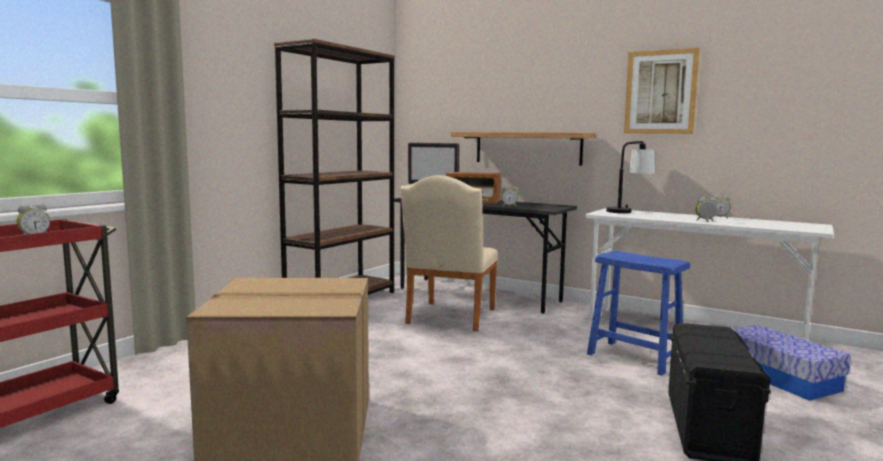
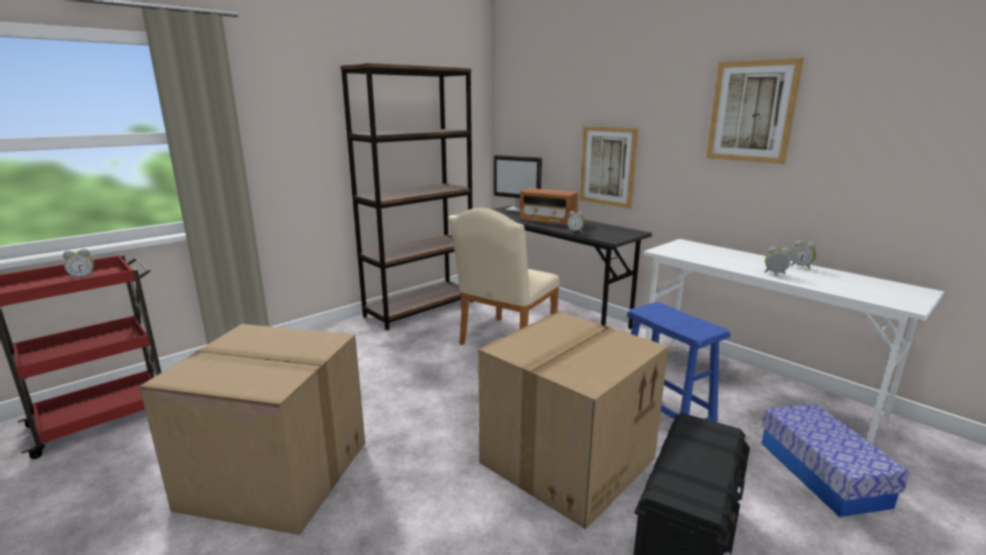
camera: 15 degrees right, 10 degrees up
(527, 148) = (607, 166): shelf -> picture
(572, 390) = (567, 458): none -> cardboard box
(628, 211) = (700, 247): table lamp -> none

